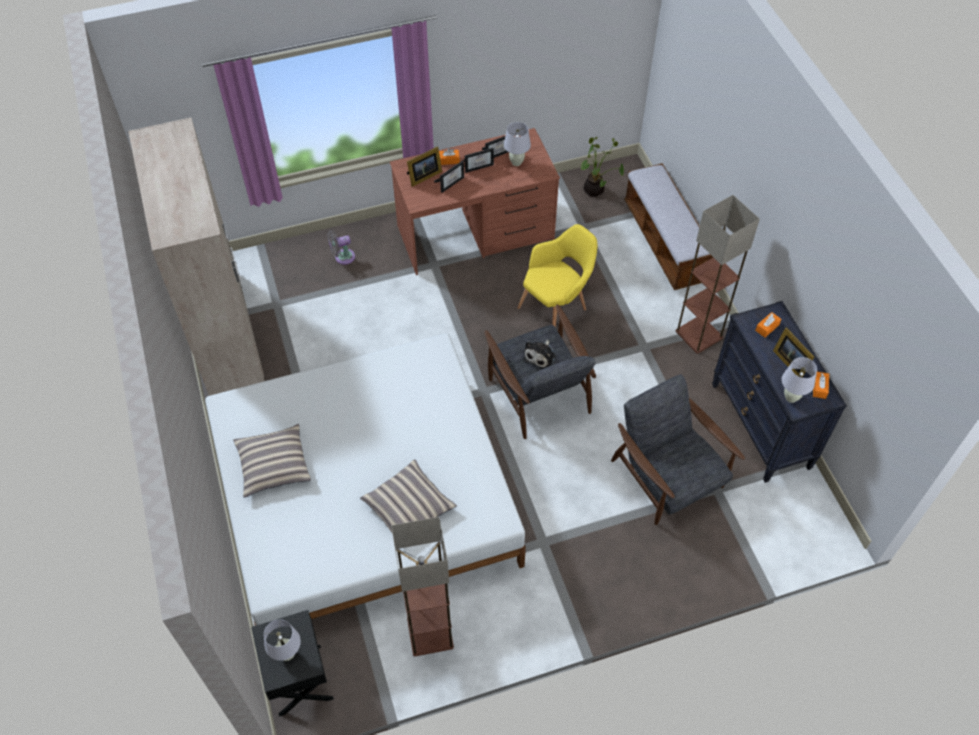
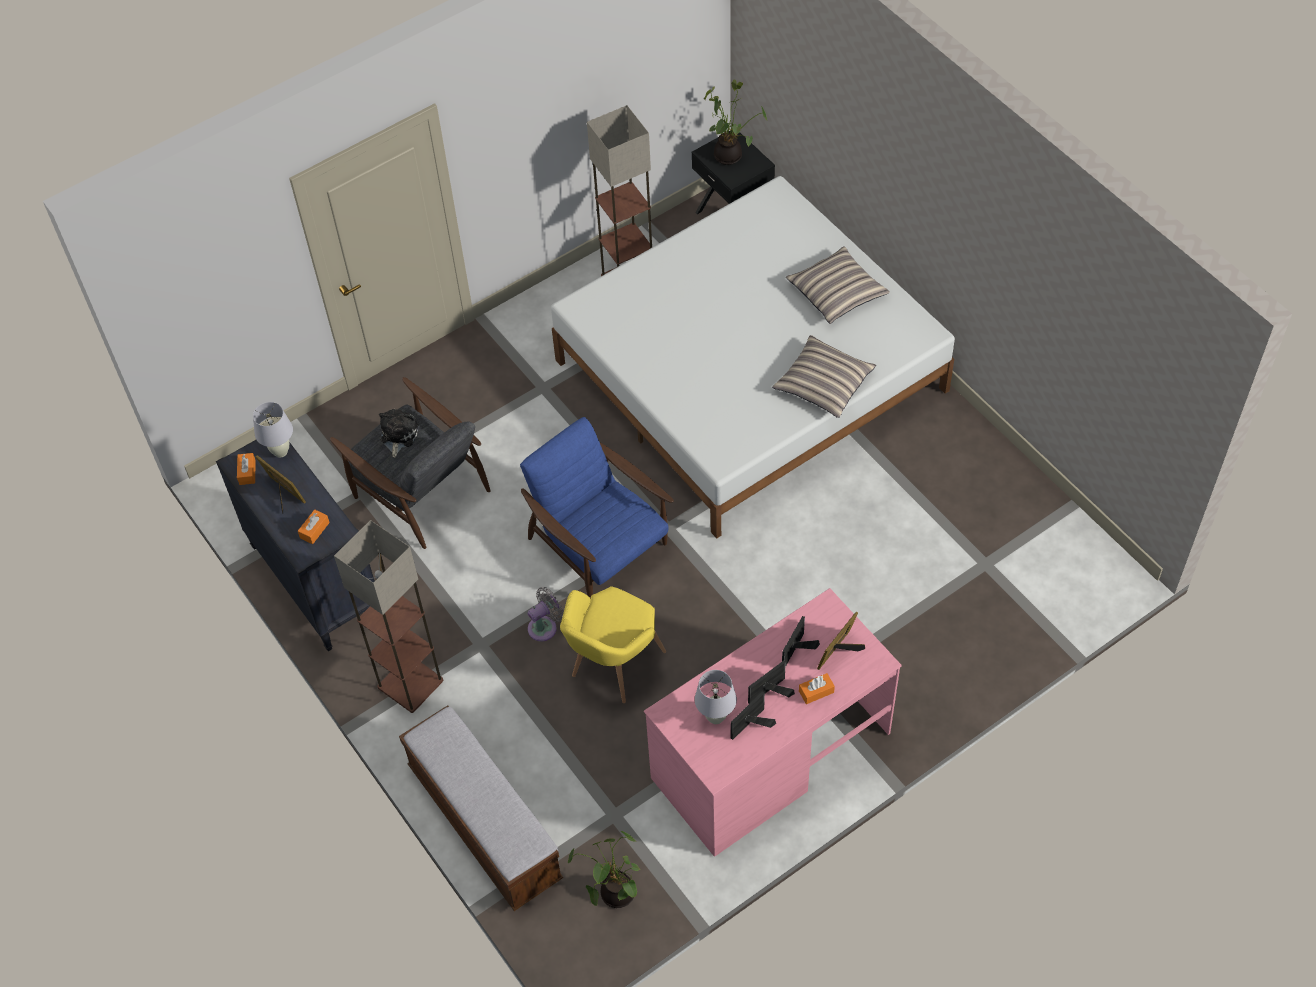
camera: 165 degrees right, 0 degrees up
(224, 331) = (1027, 509): beige wardrobe -> none
(287, 654) = (730, 155): white table lamp -> potted plant
(342, 257) = (939, 657): grey fan -> grey fan (545, 627)
(408, 507) = (677, 293): pillow -> pillow (824, 383)
(476, 233) = (770, 755): brown desk -> pink desk
(538, 392) = (599, 545): grey armchair -> blue armchair
(540, 356) = (599, 522): plush toy -> plush toy (398, 435)

